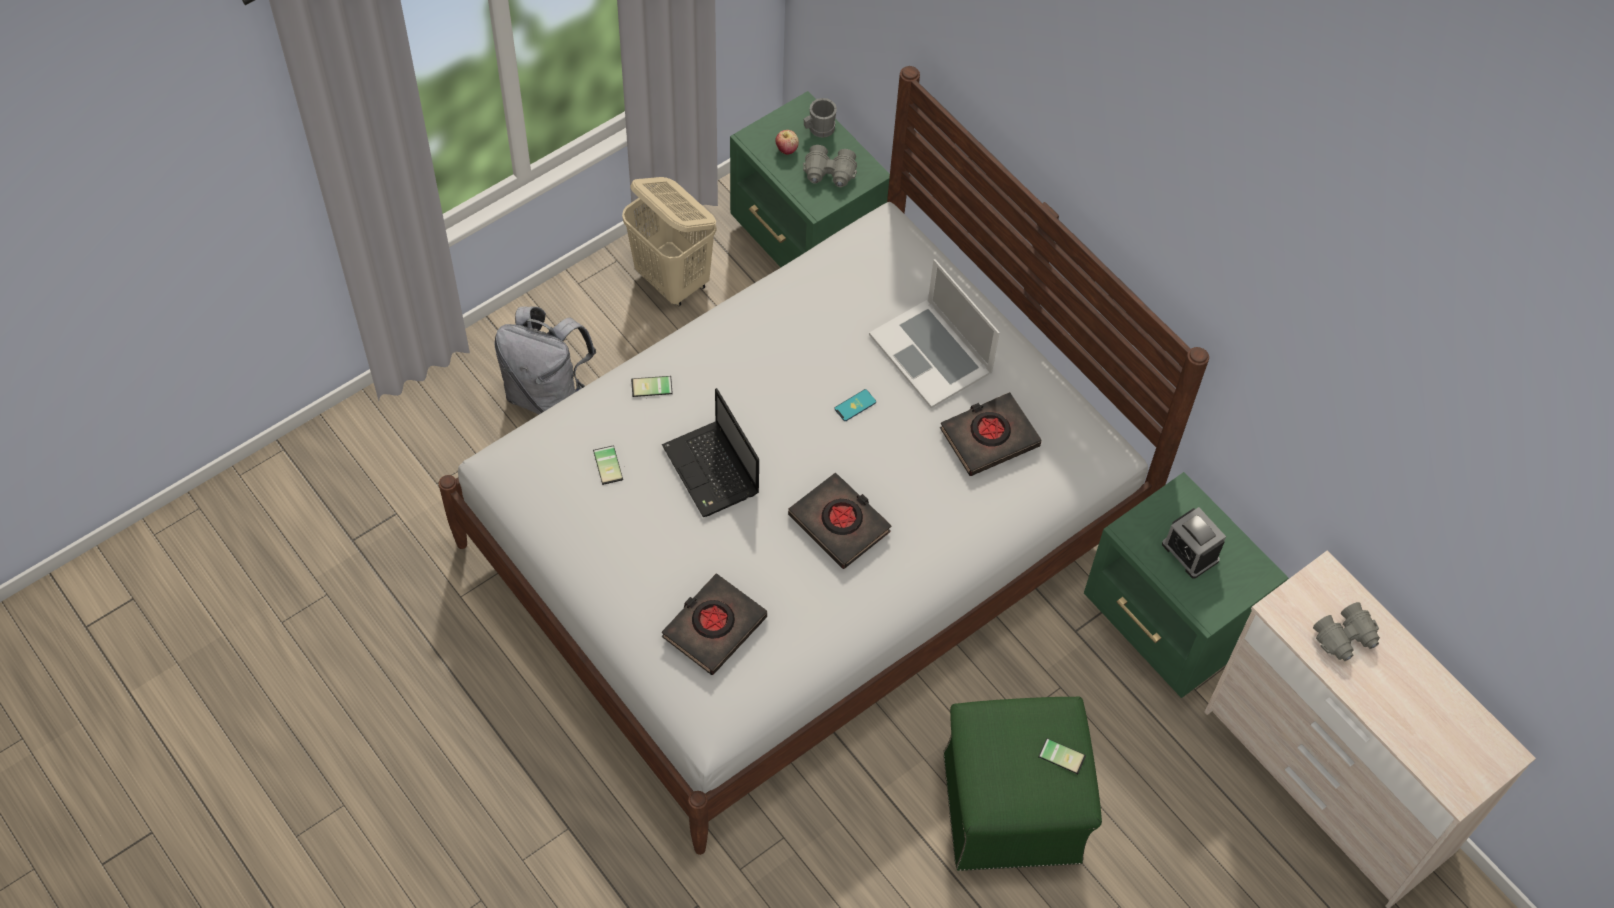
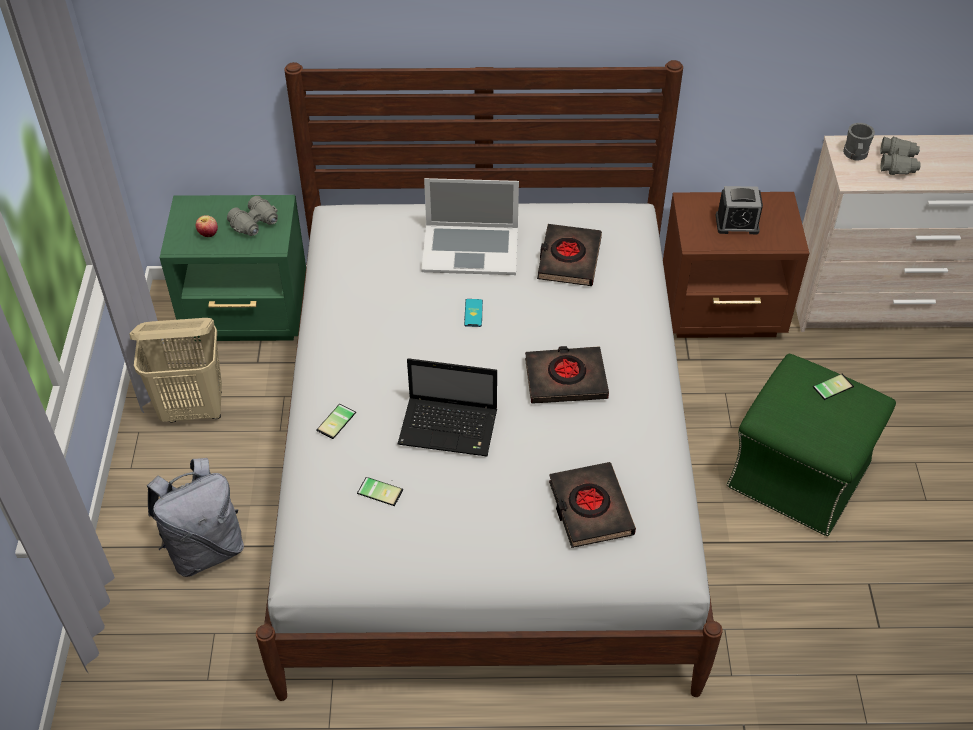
camera: 50 degrees left, 10 degrees down
(819, 129) = (212, 208): grey mug -> grey mug (855, 155)
(1167, 626) = (723, 312): green nightstand -> brown nightstand

